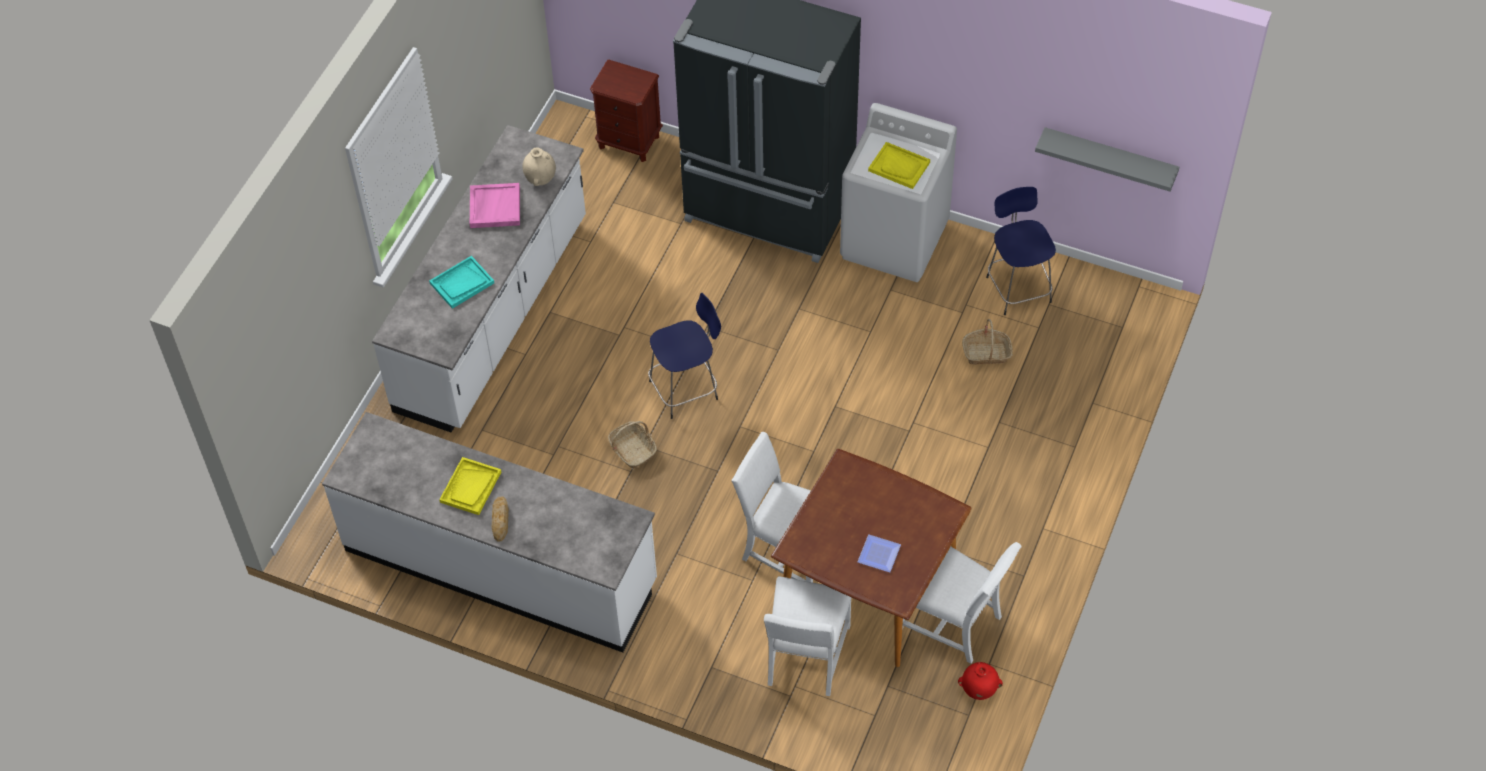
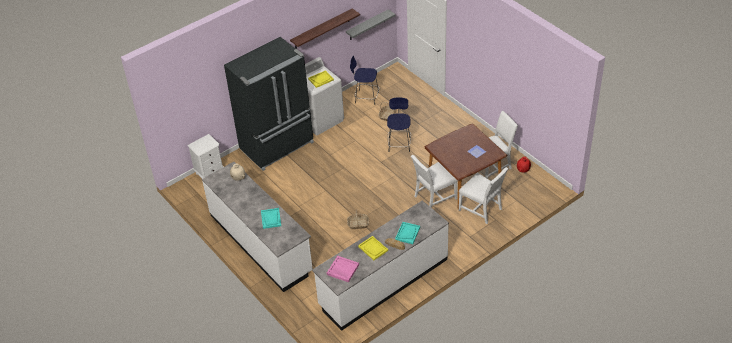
camera: 60 degrees left, 10 degrees down
(494, 207) = (240, 196): pink tray -> pink tray (342, 270)
(544, 528) = (407, 233): none -> turquoise tray
(629, 141) = (210, 173): brown nightstand -> white nightstand
(686, 389) = (342, 199): blue stool -> blue stool (399, 143)
(980, 79) = (322, 29): none -> shelf

